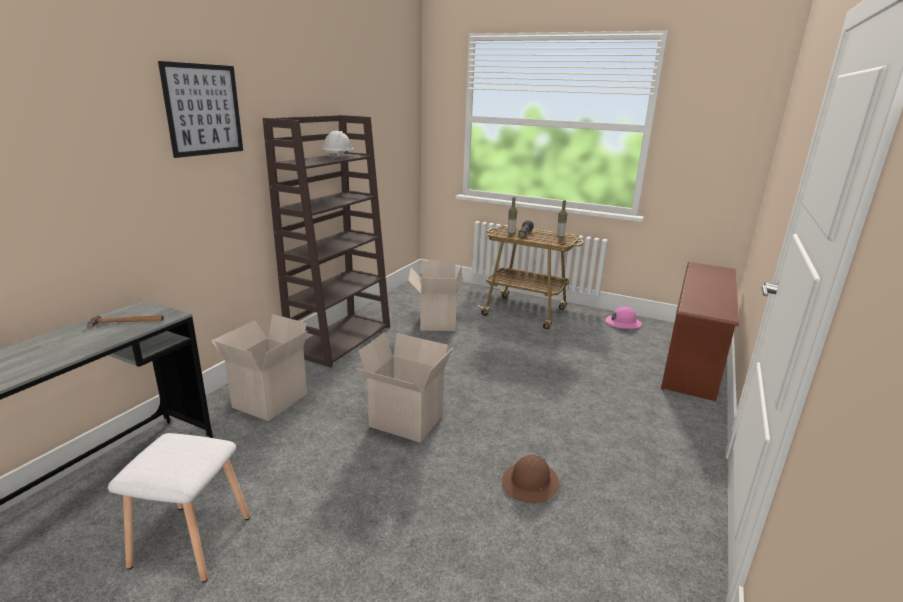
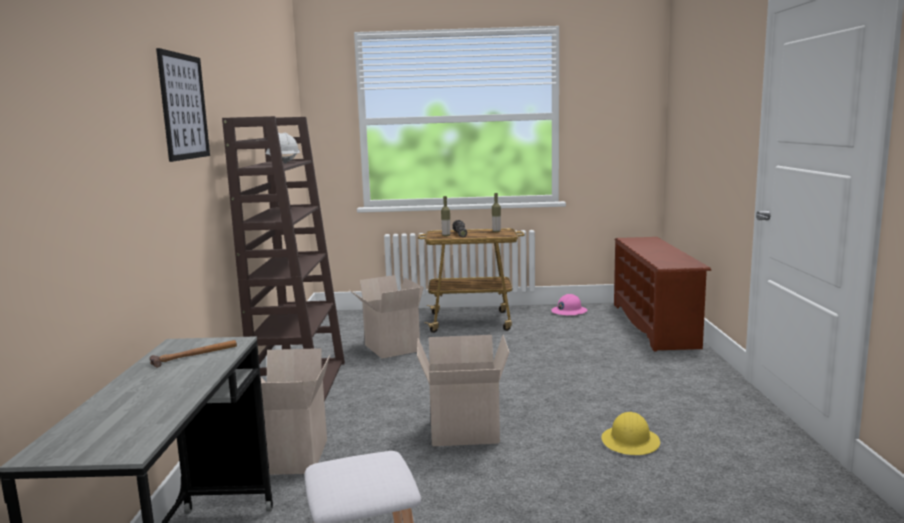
camera: 25 degrees left, 10 degrees down
(530, 483) = (630, 442): brown hard hat -> yellow hard hat

